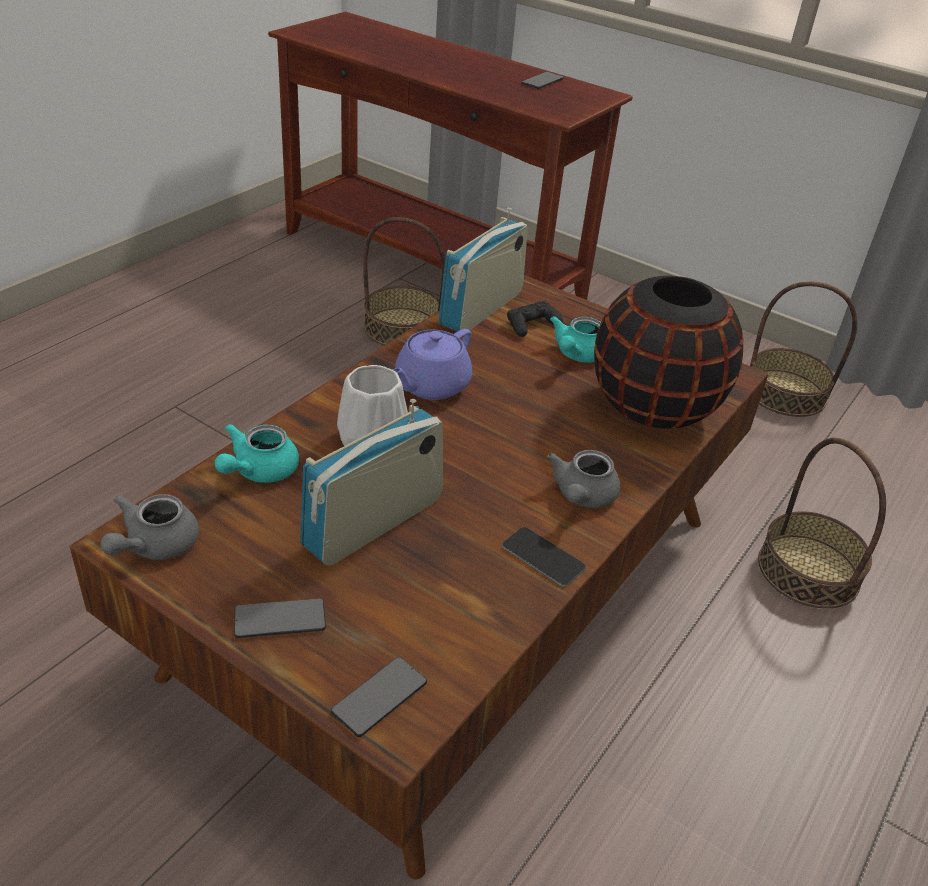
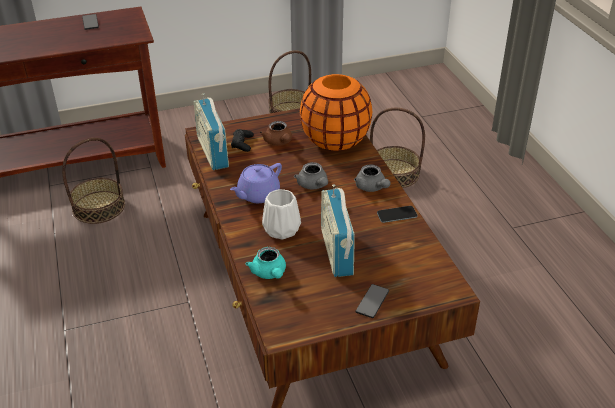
camera: 50 degrees left, 0 degrees up
(154, 546) = (293, 325): grey teapot -> grey teapot (313, 185)
(379, 697) = (435, 290): phone -> none
(430, 385) = (257, 195): purple teapot -> purple teapot turned 60 degrees clockwise
(577, 355) = (279, 142): turquoise teapot -> brown teapot
(653, 407) = (335, 140): black vase -> orange vase

